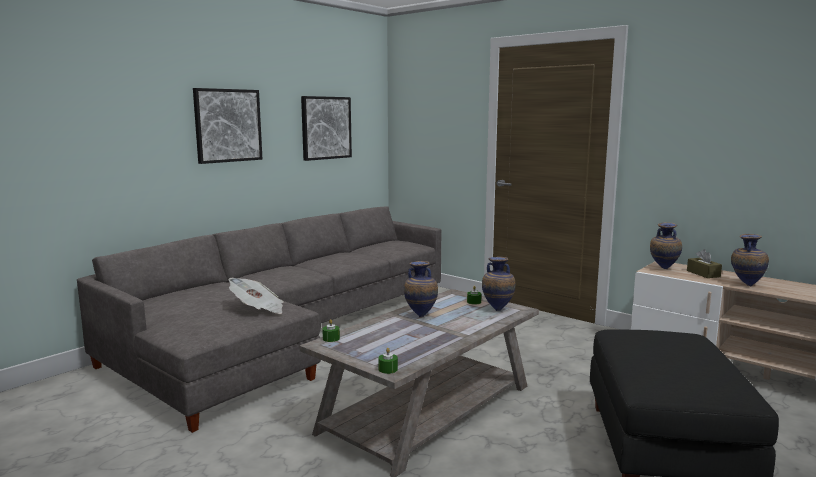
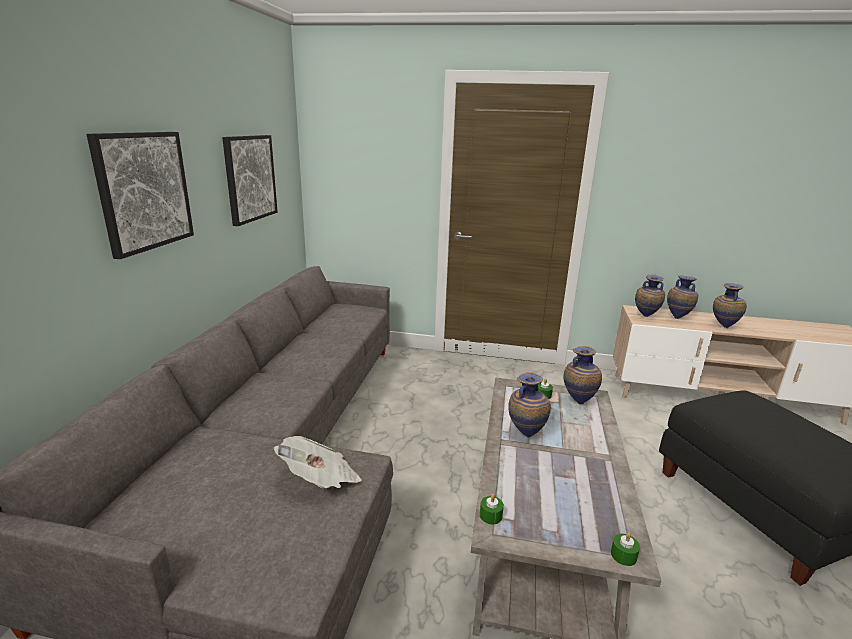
camera: 30 degrees left, 10 degrees up
(703, 274) = (678, 317): brown tissue box -> vase

